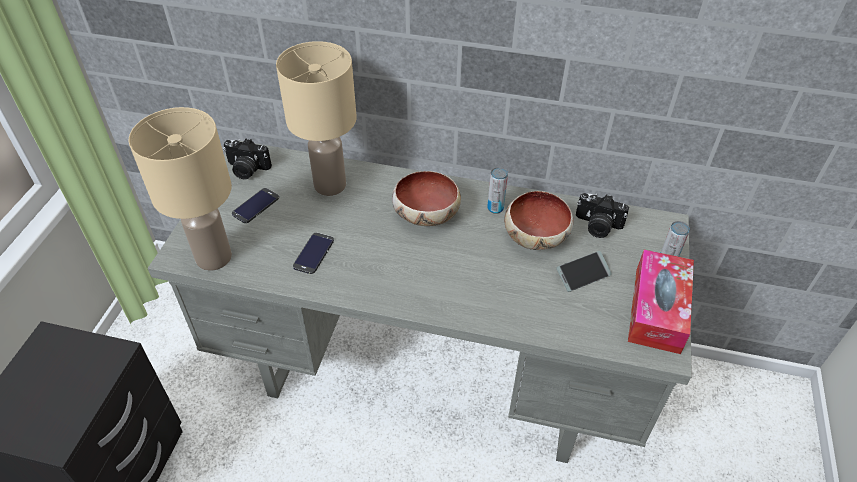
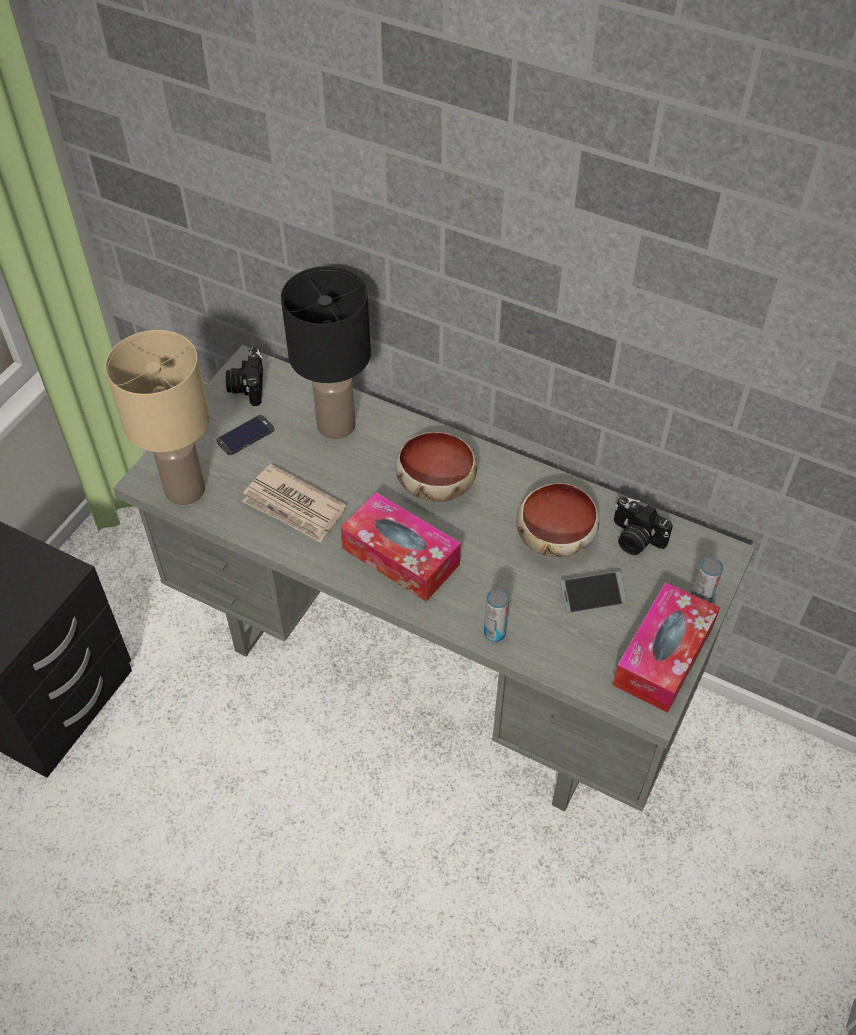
camera: 15 degrees right, 5 degrees up
(247, 169) = (247, 387): camera -> camera turned 60 degrees clockwise
(313, 253) = (294, 507): phone -> newspaper
(330, 186) = (335, 426): beige table lamp -> black table lamp
(416, 275) = (400, 556): none -> tissue box
(495, 208) = (520, 492): can -> can (494, 633)

